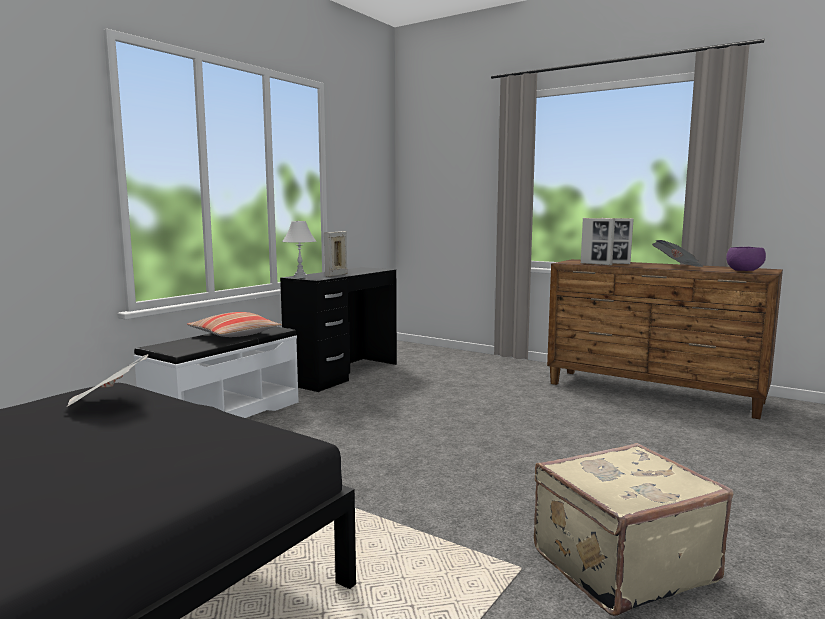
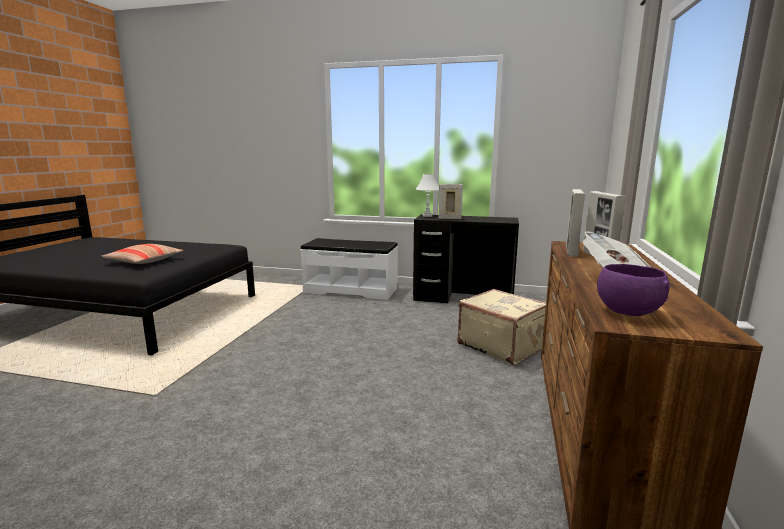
camera: 70 degrees right, 5 degrees up
(107, 402) = (205, 249): newspaper -> none
(234, 335) = (358, 244): pillow -> pillow (144, 261)
(620, 564) = (152, 429): beige suitcase -> beige suitcase (501, 346)

